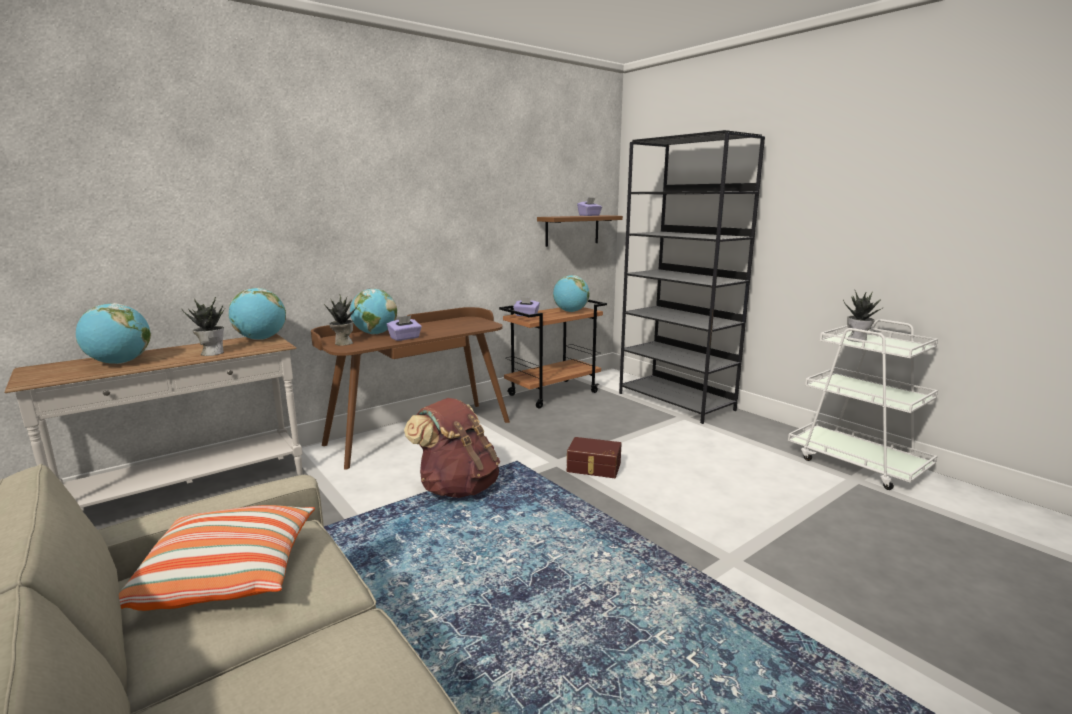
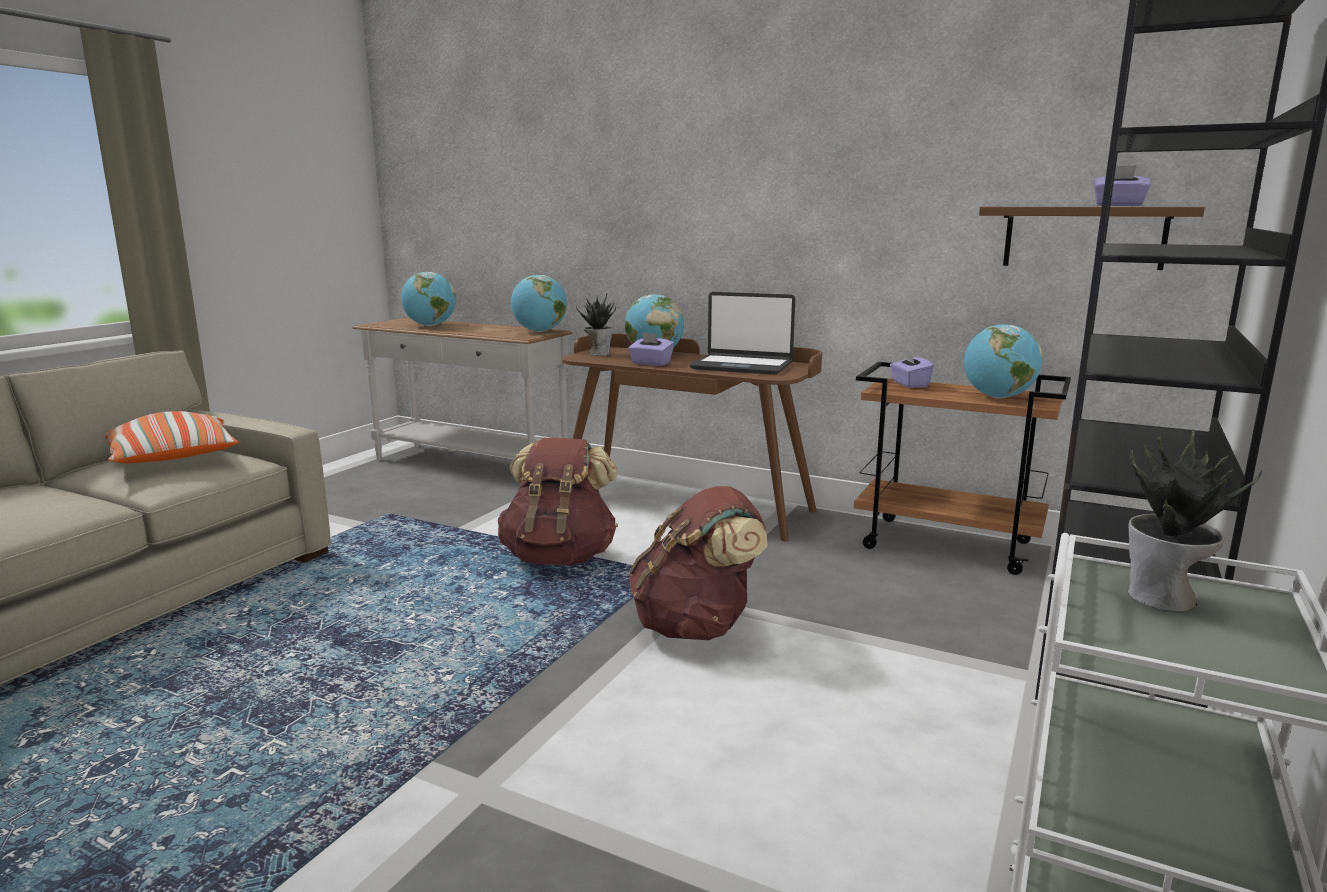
camera: 65 degrees right, 0 degrees up
(212, 353) = (478, 332): potted plant -> none
(451, 326) = (742, 366): none -> laptop
(593, 467) = (697, 627): brown storage box -> brown backpack

